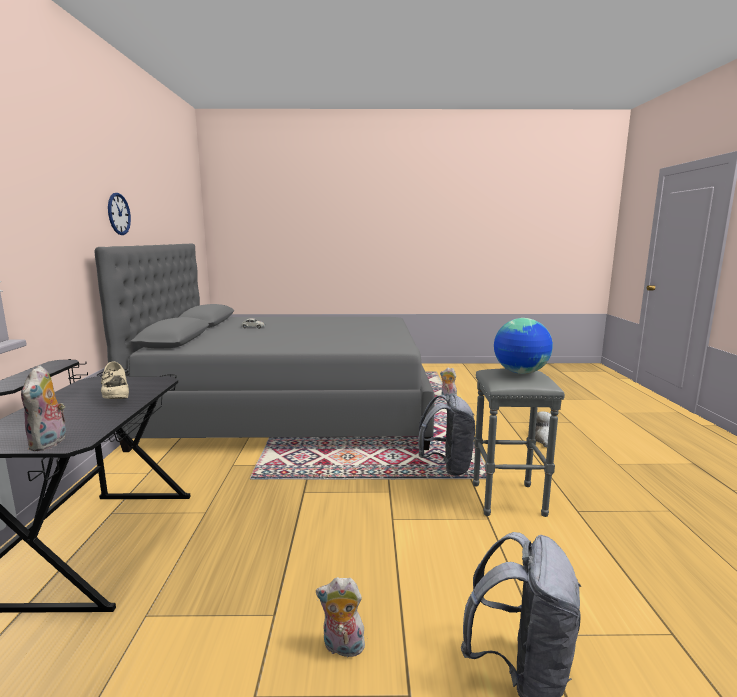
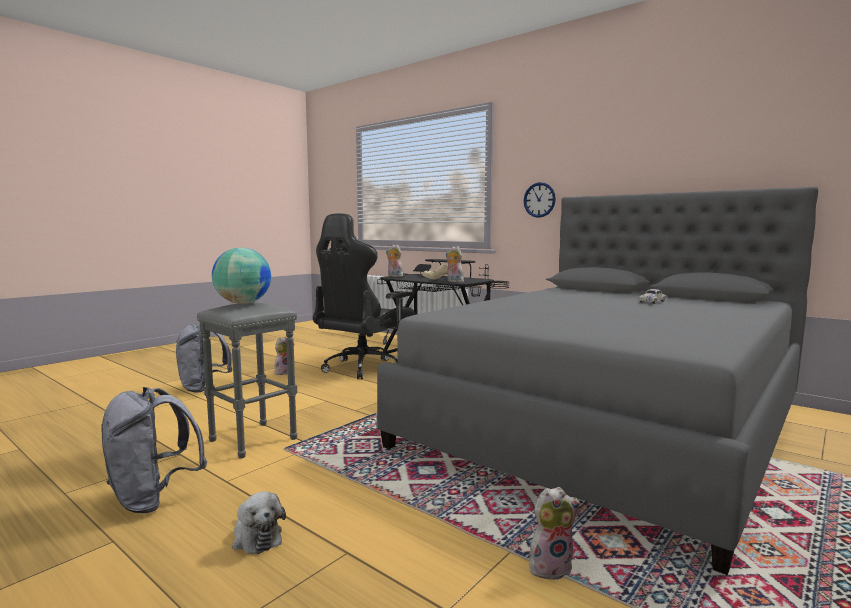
camera: 130 degrees right, 5 degrees down
(118, 214) = (632, 165): wall clock -> wall clock (539, 200)
(145, 385) = (454, 281): none -> plush toy
(224, 575) = (365, 367): none -> black office chair
(447, 467) = (339, 441): grey backpack -> grey backpack (153, 499)

